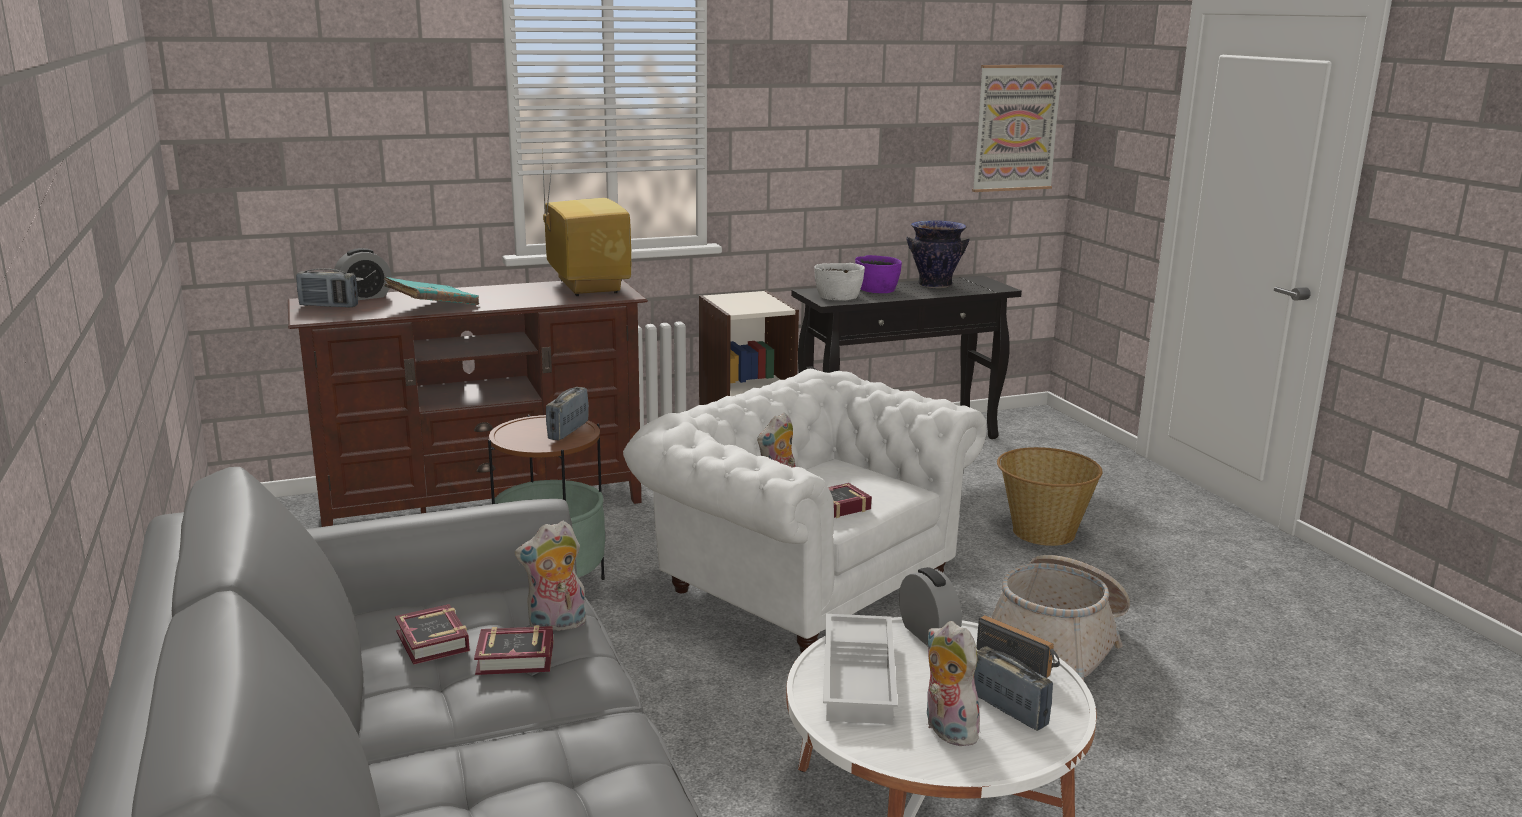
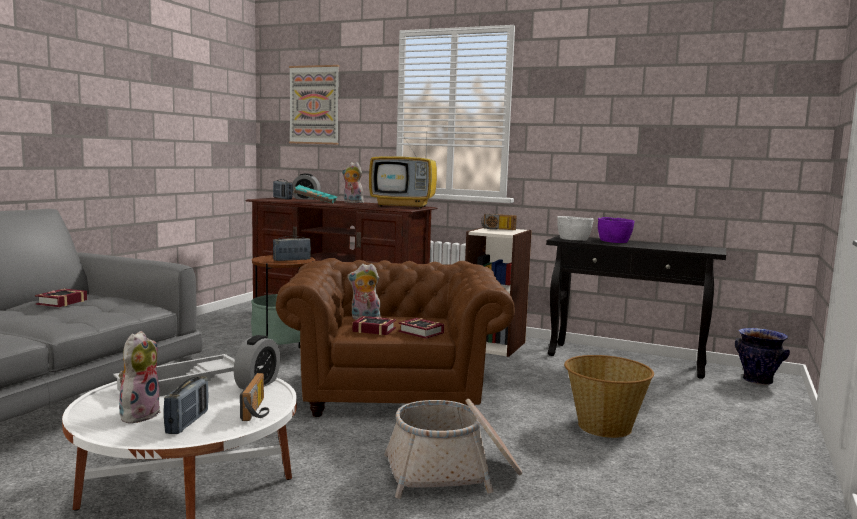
camera: 45 degrees right, 10 degrees down
(518, 659) = (61, 314): book -> book (421, 333)
(556, 626) = (109, 313): plush toy -> plush toy (352, 202)
(585, 286) = (404, 206): television -> television turned 75 degrees clockwise
(738, 299) = (498, 229): none -> radio
(801, 580) = (394, 391): white armchair -> brown armchair
(935, 285) = (665, 245): vase -> vase (758, 381)
(1016, 128) = (766, 131): picture -> picture (314, 105)

